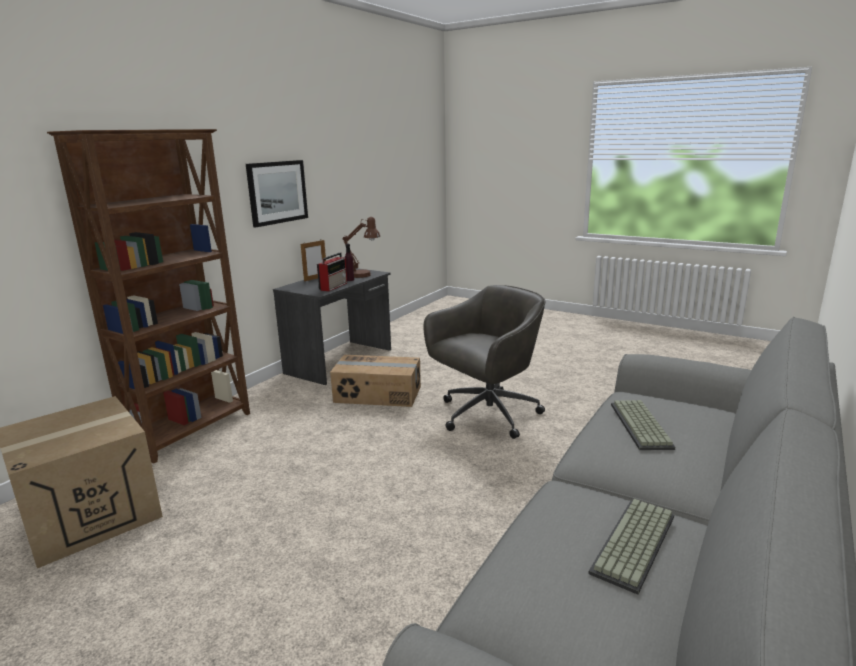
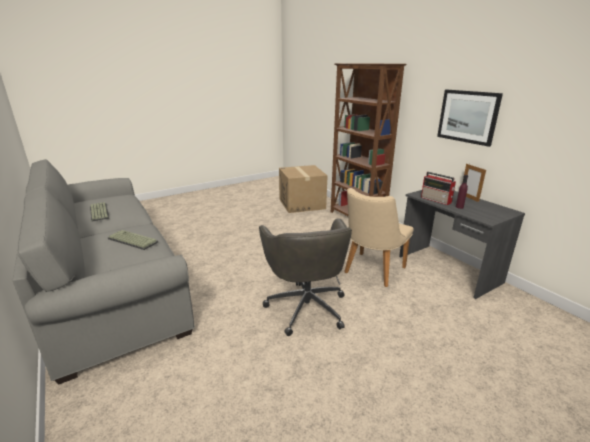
camera: 115 degrees right, 5 degrees up
(364, 275) = (476, 214): brown table lamp -> none
(378, 394) = (371, 272): cardboard box -> beige chair

